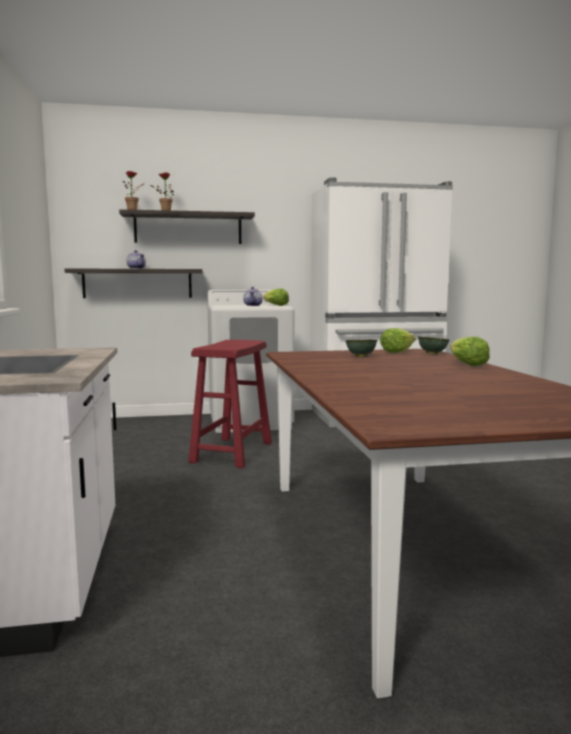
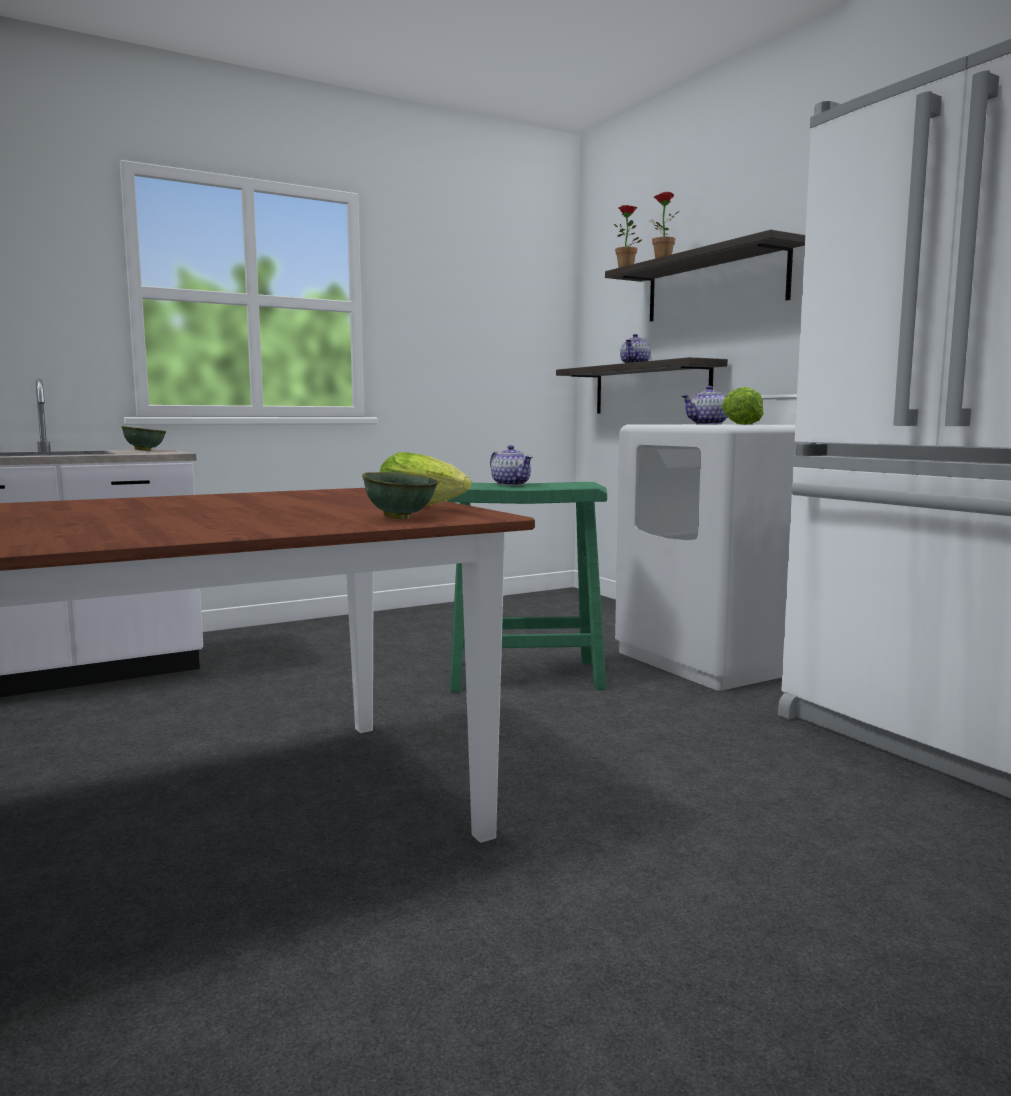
camera: 70 degrees right, 0 degrees up
(225, 345) = (511, 484): none -> teapot
(232, 452) = (525, 675): red stool -> green stool
(360, 357) = (322, 503): green bowl -> green bowl (144, 451)
(466, 364) = (221, 529): lettuce -> none

